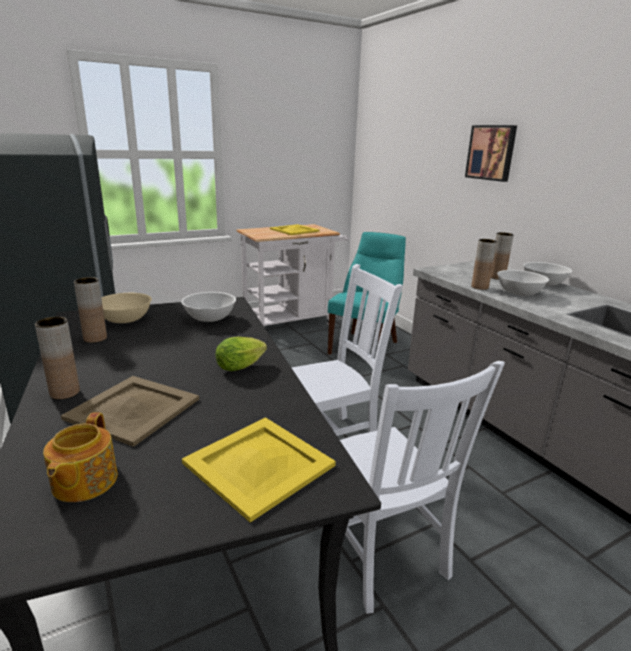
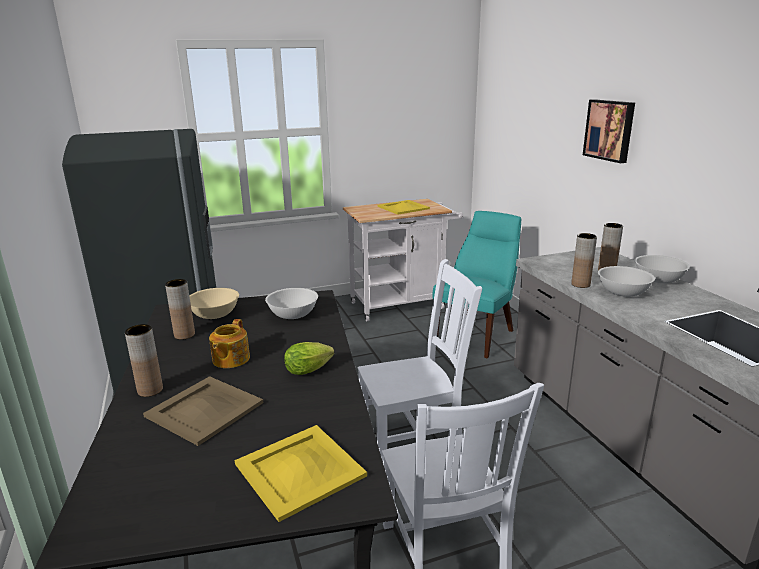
camera: 10 degrees right, 0 degrees up
(83, 482) = (152, 475): teapot -> teapot (230, 359)

